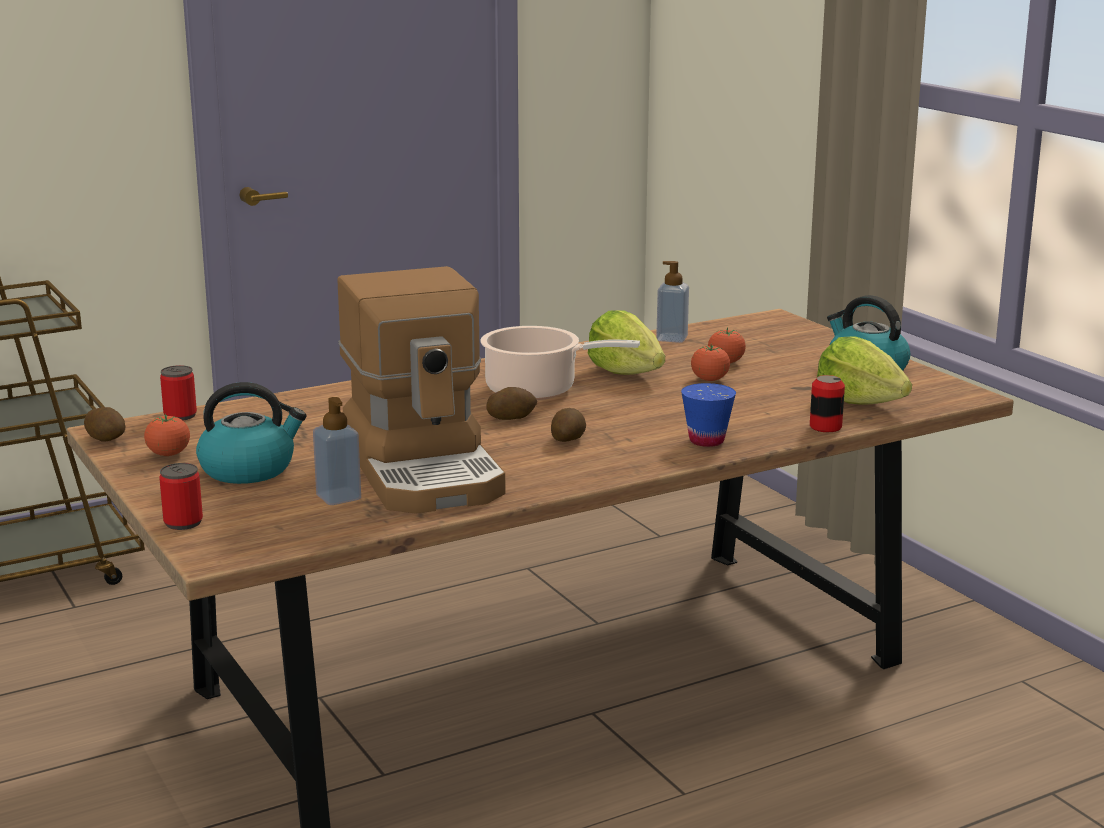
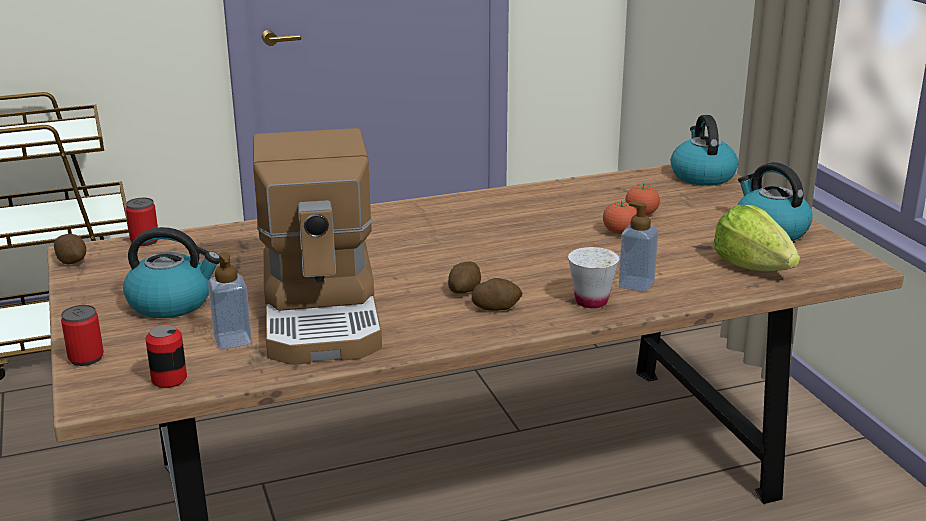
camera: 10 degrees right, 5 degrees up
(168, 454) = (113, 281): tomato -> none
(511, 417) = (424, 262): potato -> potato (496, 307)
(537, 390) = (460, 234): cooking pot -> none
(626, 372) = (547, 219): lettuce -> none
(672, 338) = (602, 185): soap dispenser -> soap dispenser (636, 284)
(706, 441) = (591, 301): blue cup -> white cup
(775, 324) = (702, 176): none -> kettle
(825, 427) = (710, 293): can -> can (169, 379)

